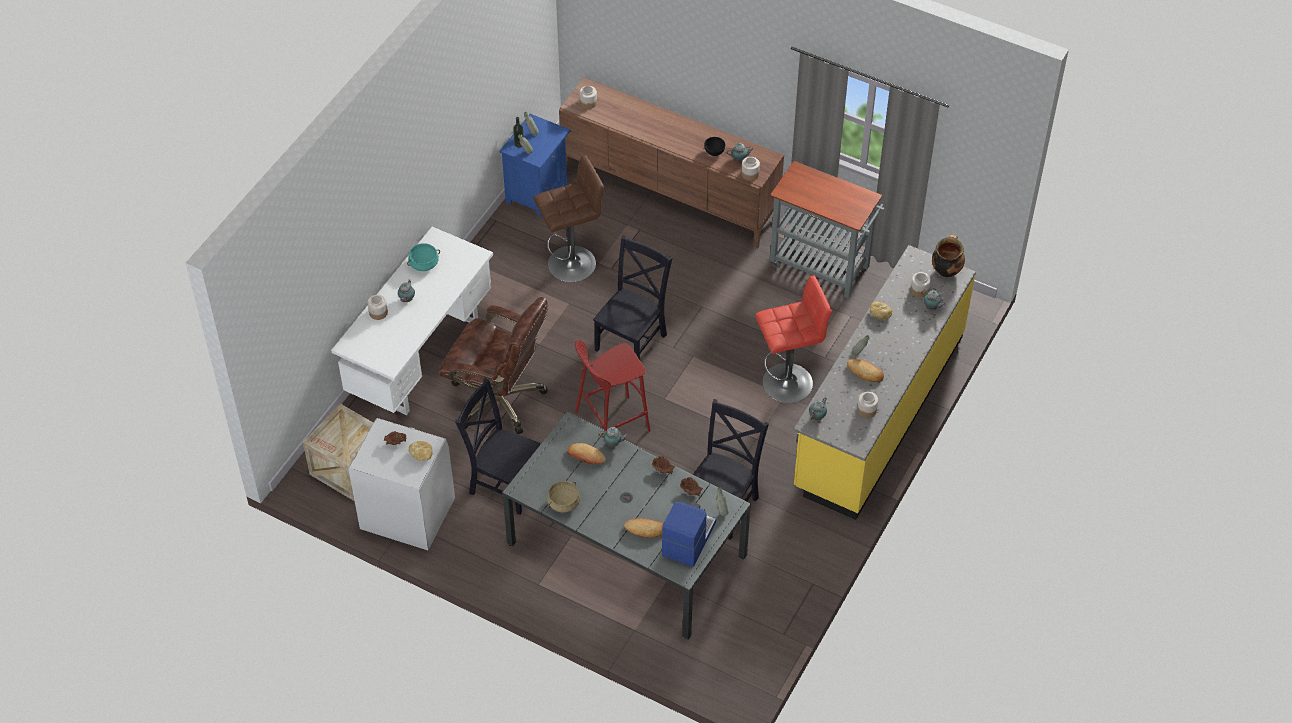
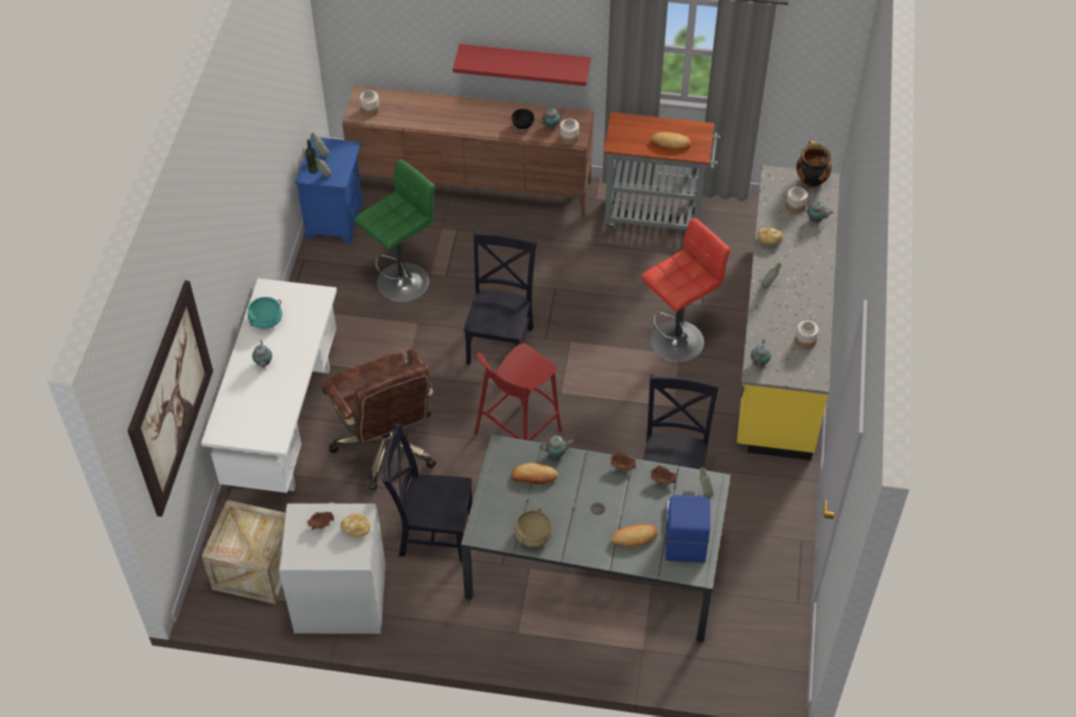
camera: 20 degrees left, 0 degrees up
(304, 304) = (170, 398): none -> picture
(378, 313) = (237, 387): jar -> none
(497, 399) = (386, 445): brown office chair -> brown office chair turned 60 degrees clockwise
(572, 264) = (403, 282): brown stool -> green stool
(729, 95) = (525, 61): none -> red shelf
(865, 372) = (784, 303): bread -> bread (671, 143)

